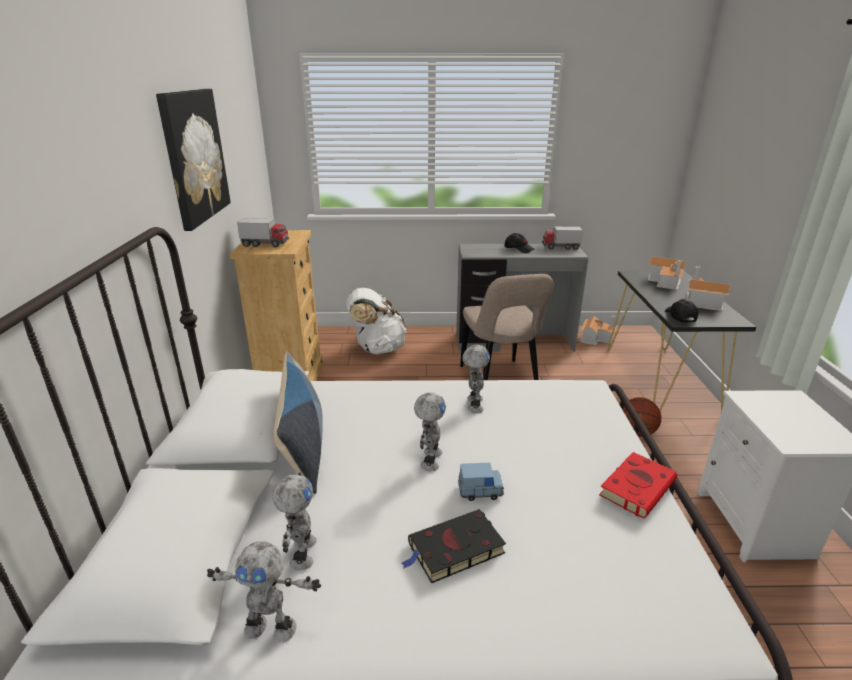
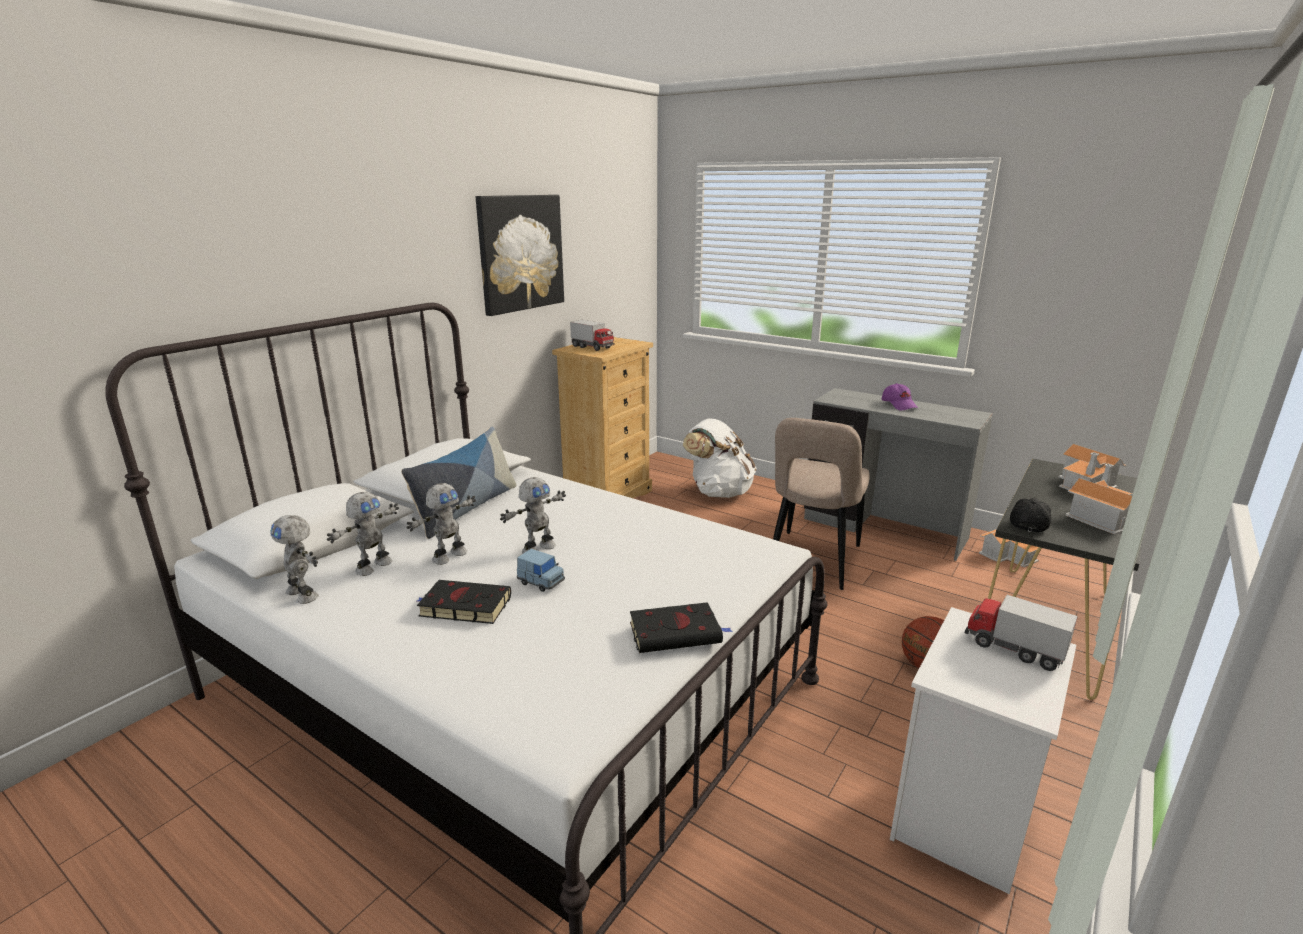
camera: 35 degrees right, 5 degrees down
(473, 404) = (637, 526): toy robot -> toy robot (448, 556)
(519, 249) = (899, 405): black cap -> purple cap
(560, 247) = (960, 413): toy truck -> toy truck (1013, 648)
(638, 487) = (677, 633): red book -> black book

